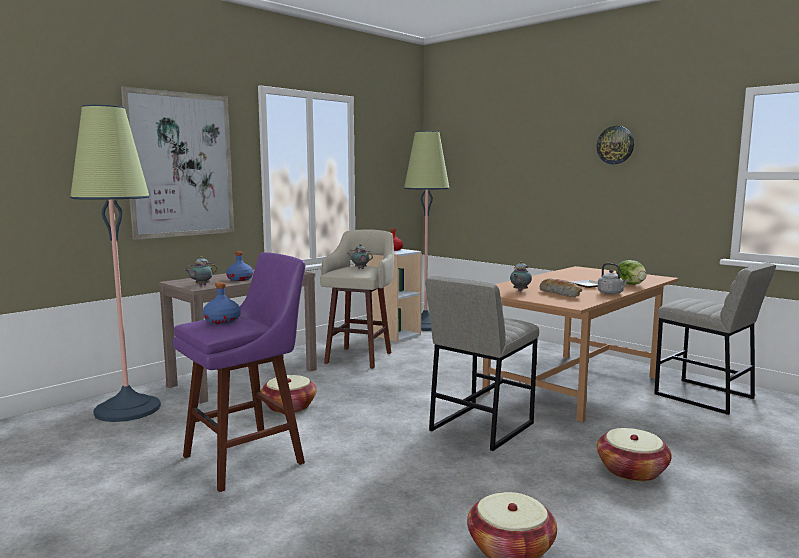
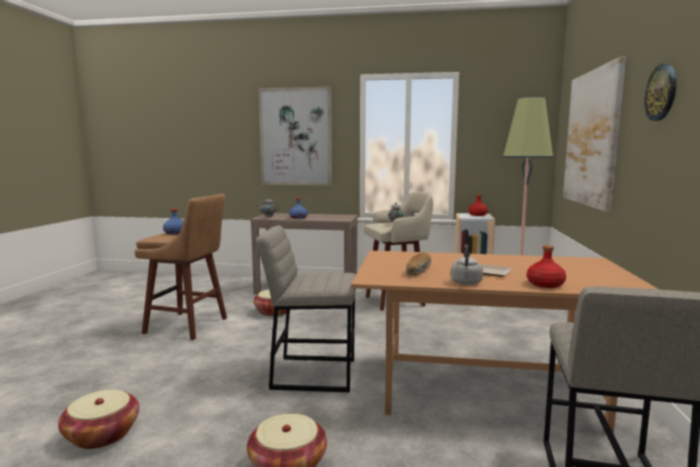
camera: 55 degrees right, 0 degrees up
(127, 409) = (228, 286): floor lamp -> none
(248, 458) = (189, 326): purple stool -> brown stool
(505, 172) = (592, 138): none -> picture
(519, 291) = (403, 260): teapot -> none
(631, 284) = (545, 284): lettuce -> red bottle

